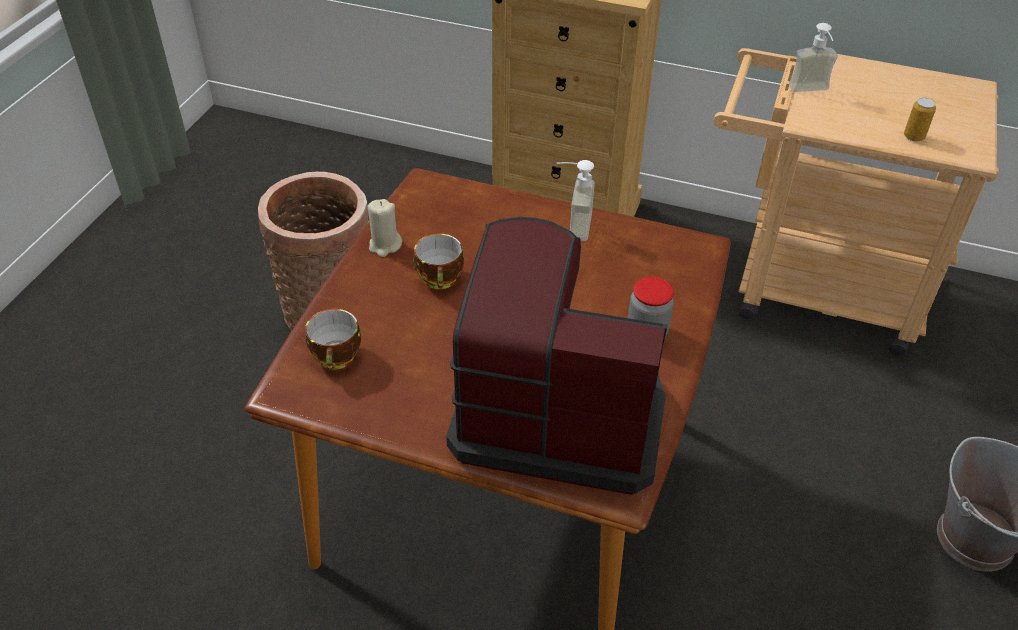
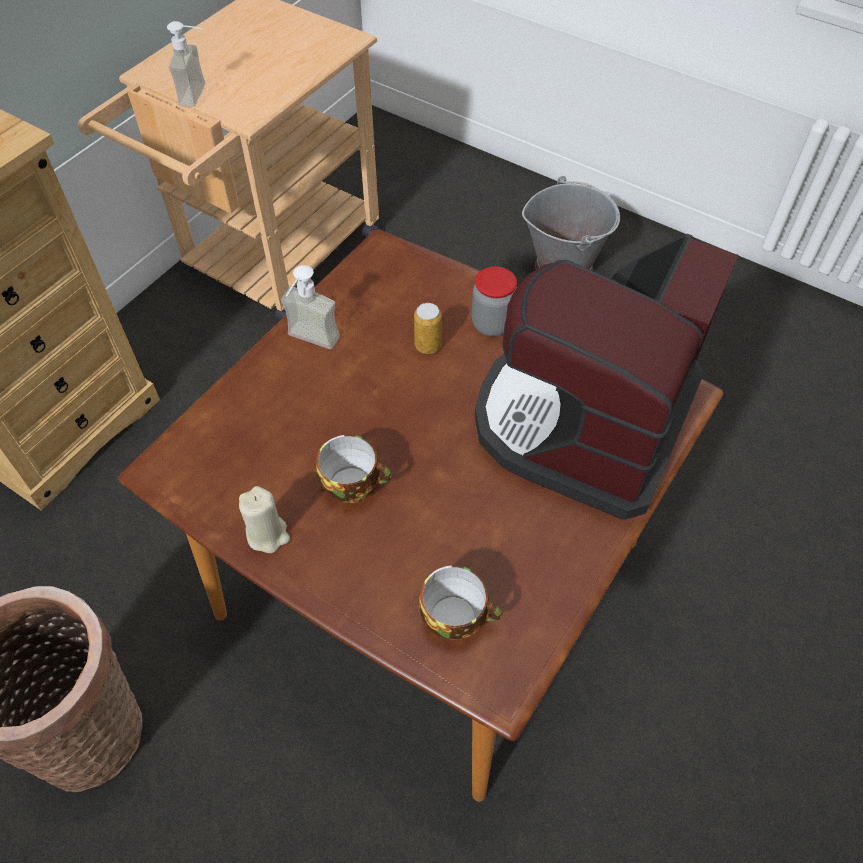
camera: 75 degrees left, 10 degrees up
(914, 137) = (306, 60): can -> can (427, 345)

